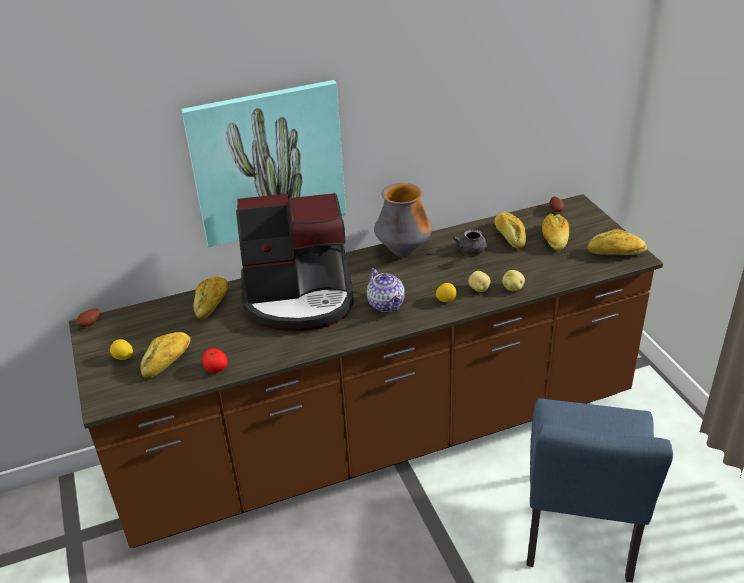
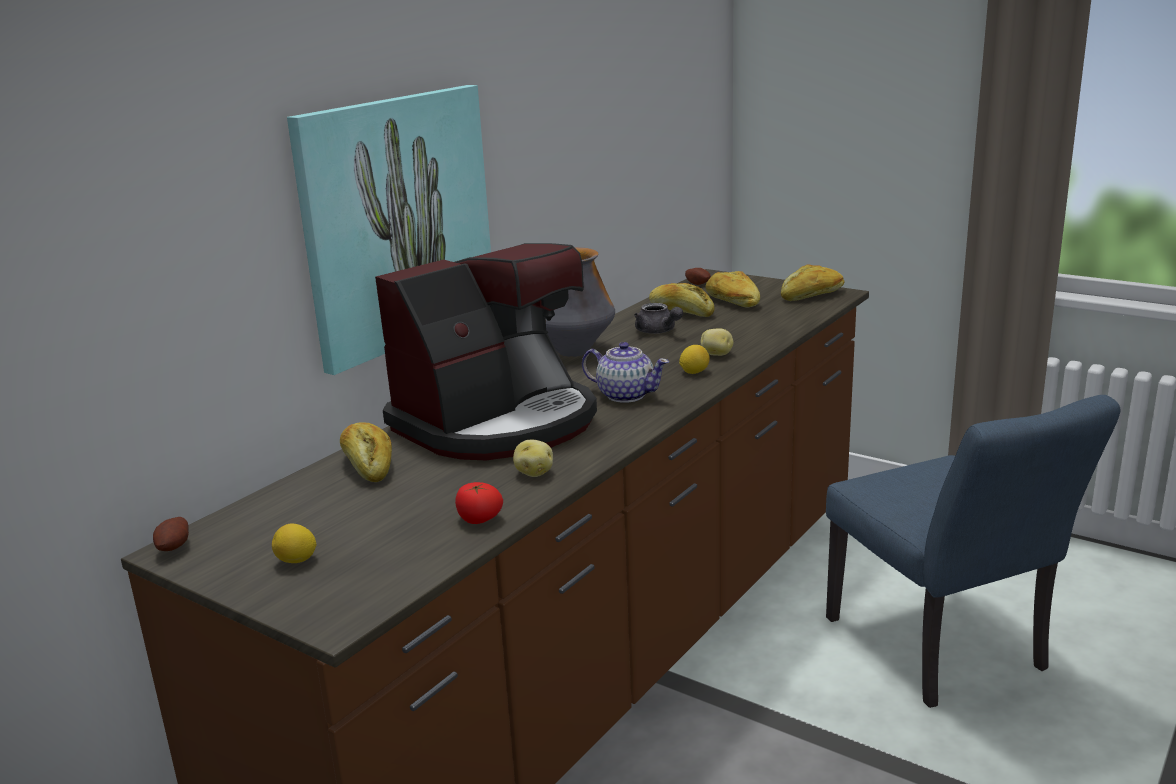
camera: 35 degrees left, 15 degrees down
(168, 361) = (385, 538): bread -> none
(513, 288) = (753, 344): potato -> potato (534, 473)

